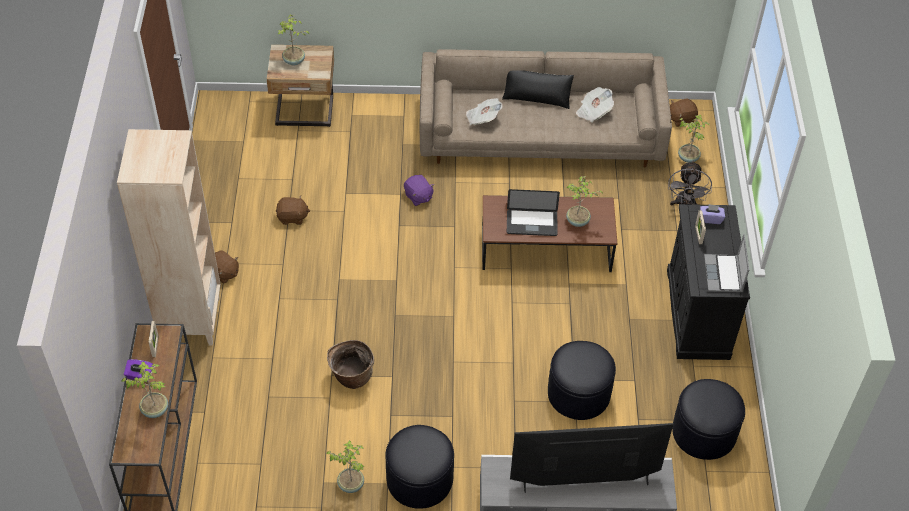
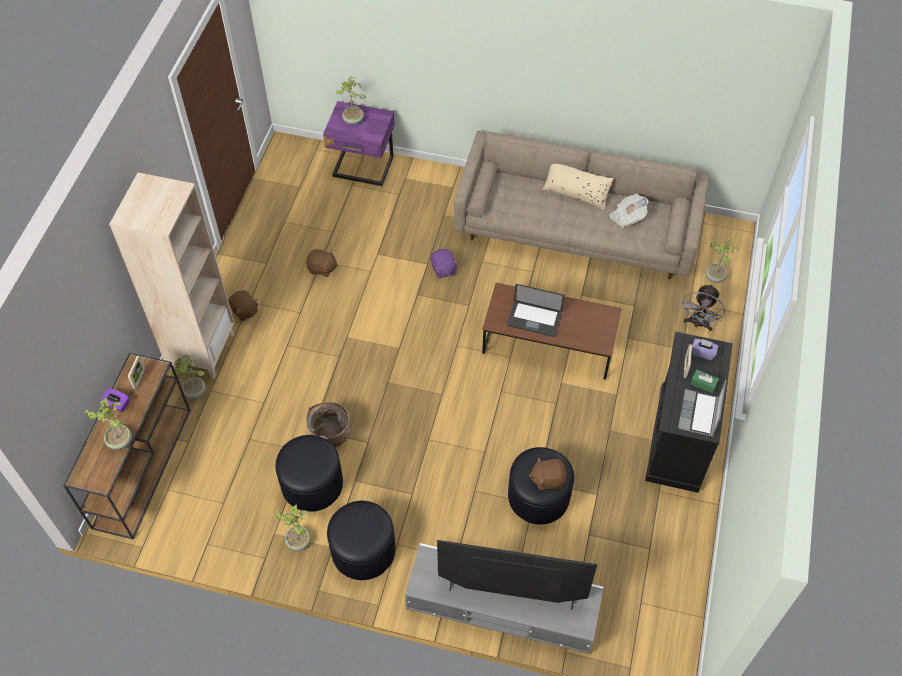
camera: 15 degrees right, 5 degrees up
(305, 112) = (363, 169): beige nightstand -> purple nightstand
(482, 118) = (518, 205): newspaper -> none
(536, 98) = (576, 194): black pillow -> beige pillow
(578, 221) = (579, 326): potted plant -> potted plant (195, 392)
(680, 118) = (719, 236): brown plush toy -> brown plush toy (548, 479)
(704, 432) = (650, 562): black ottoman -> black ottoman (312, 484)
(719, 246) = (703, 384): none -> green tissue box

